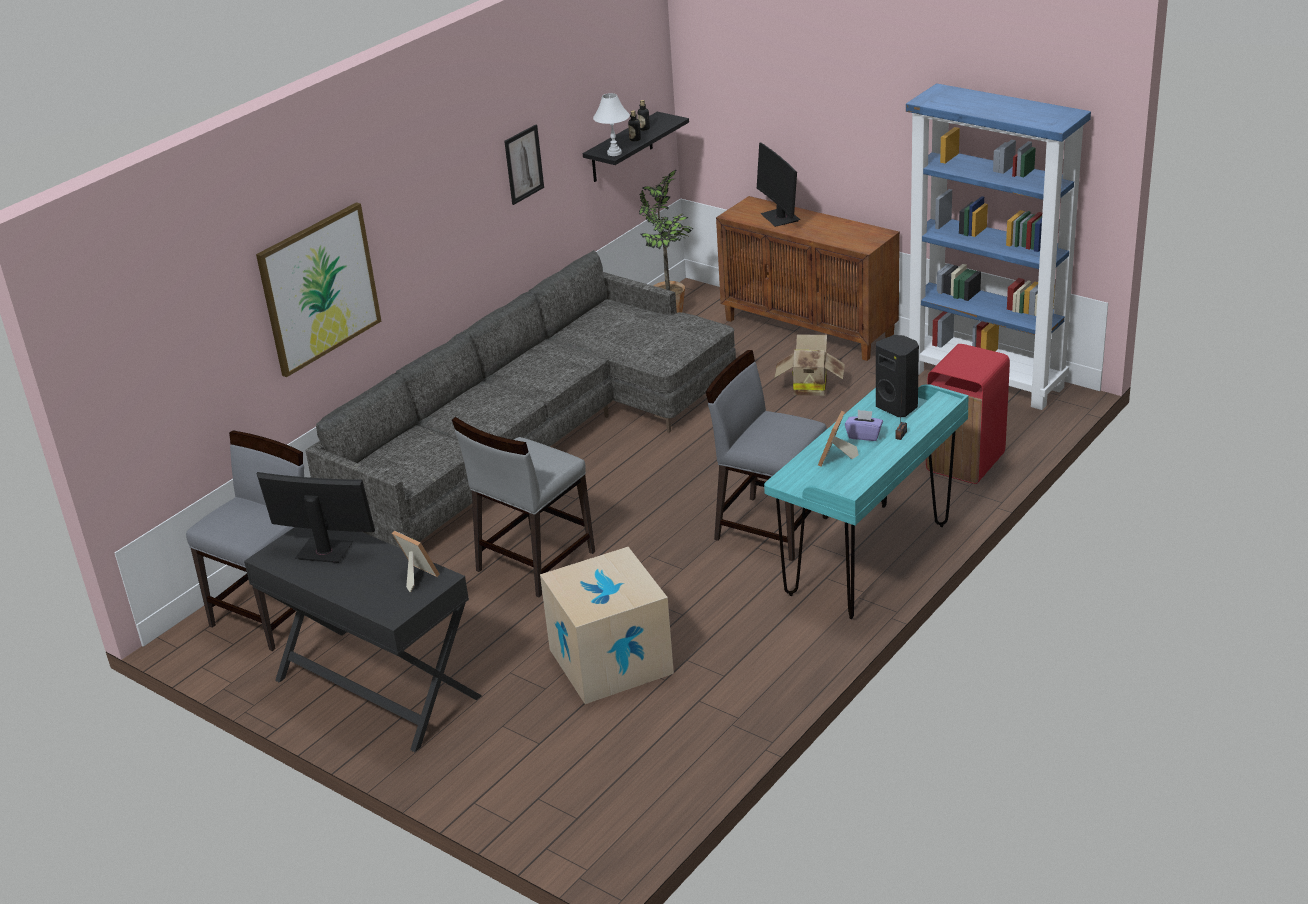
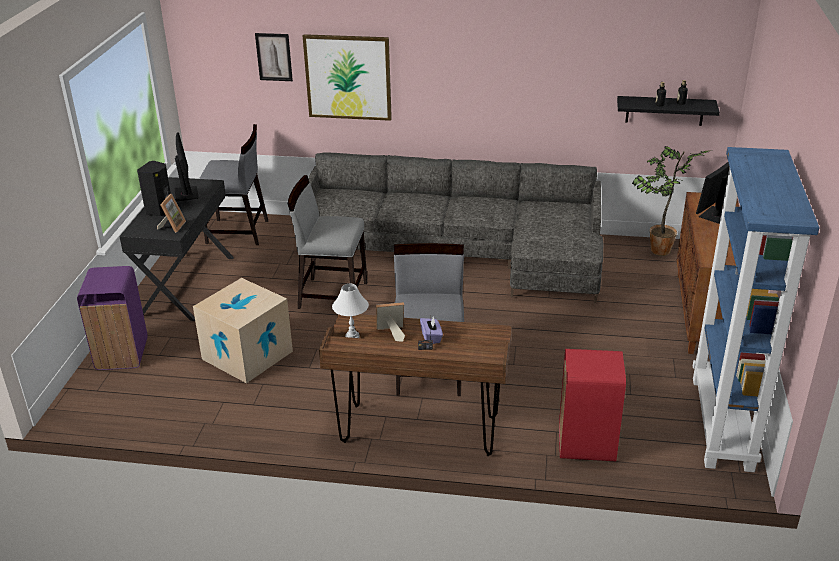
camera: 60 degrees right, 0 degrees up
(505, 780) = (122, 354): none -> purple trash can
(523, 164) = (551, 77): picture -> picture (274, 57)
(614, 153) = (629, 104): white table lamp -> white table lamp (352, 337)
(809, 387) = (623, 337): cardboard box -> none
(869, 560) = (419, 431): turquoise desk -> brown desk
(898, 407) = (483, 342): black speaker -> black speaker (160, 211)

